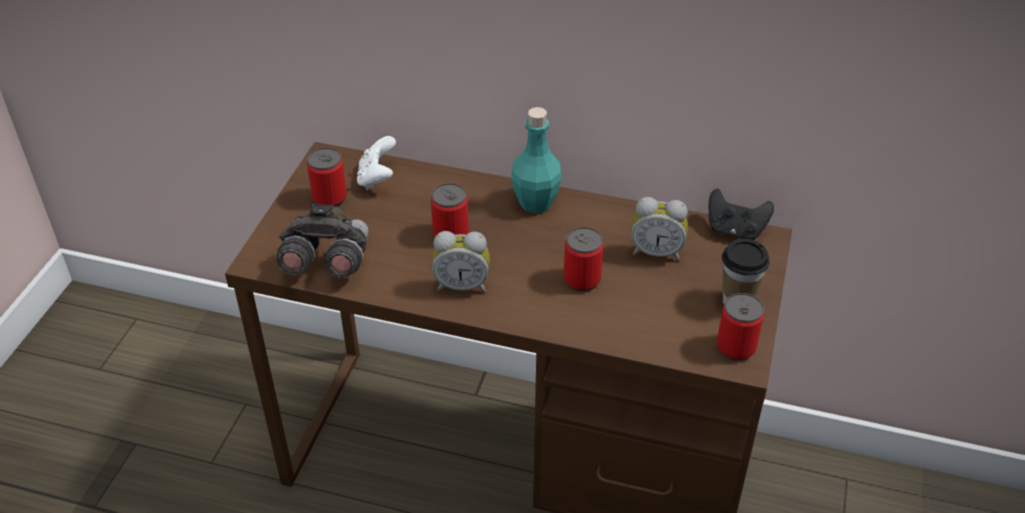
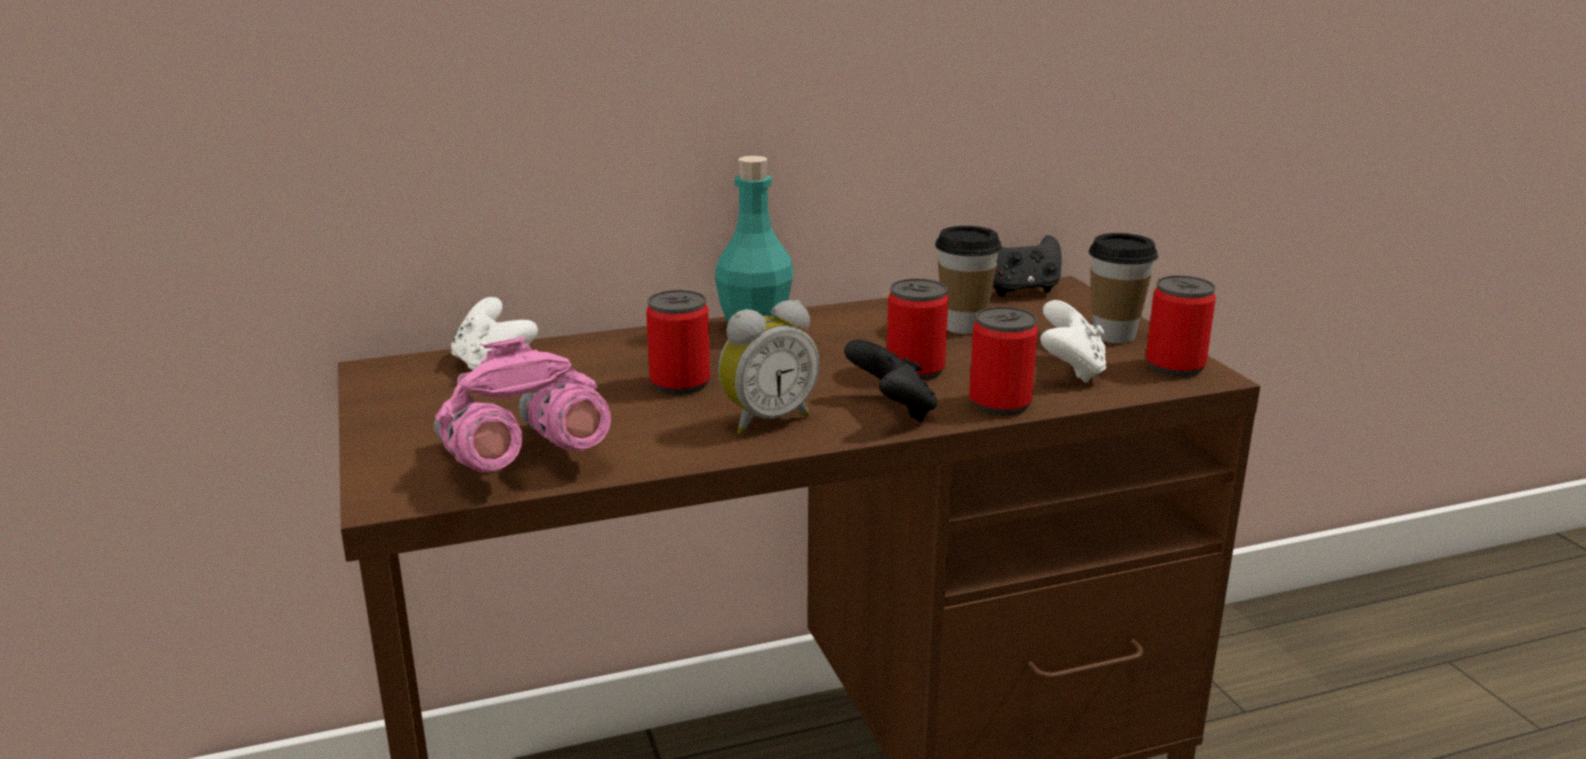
camera: 35 degrees left, 20 degrees down
(326, 262) = (520, 461): grey binoculars -> pink binoculars
(329, 198) = (438, 402): can -> can (1000, 404)
(531, 309) = (892, 411): none -> black game controller
(656, 252) = (963, 326): alarm clock -> cup
(669, 321) = (1071, 370): none -> white game controller

